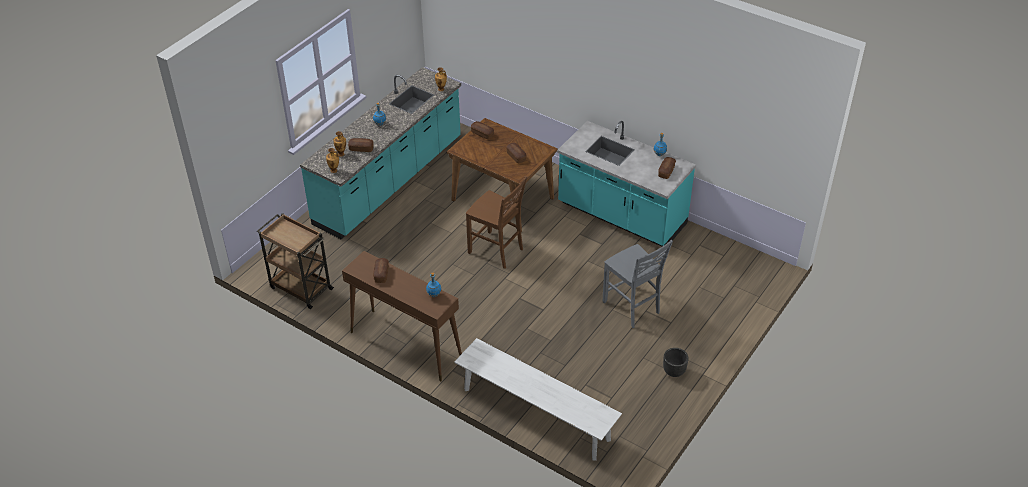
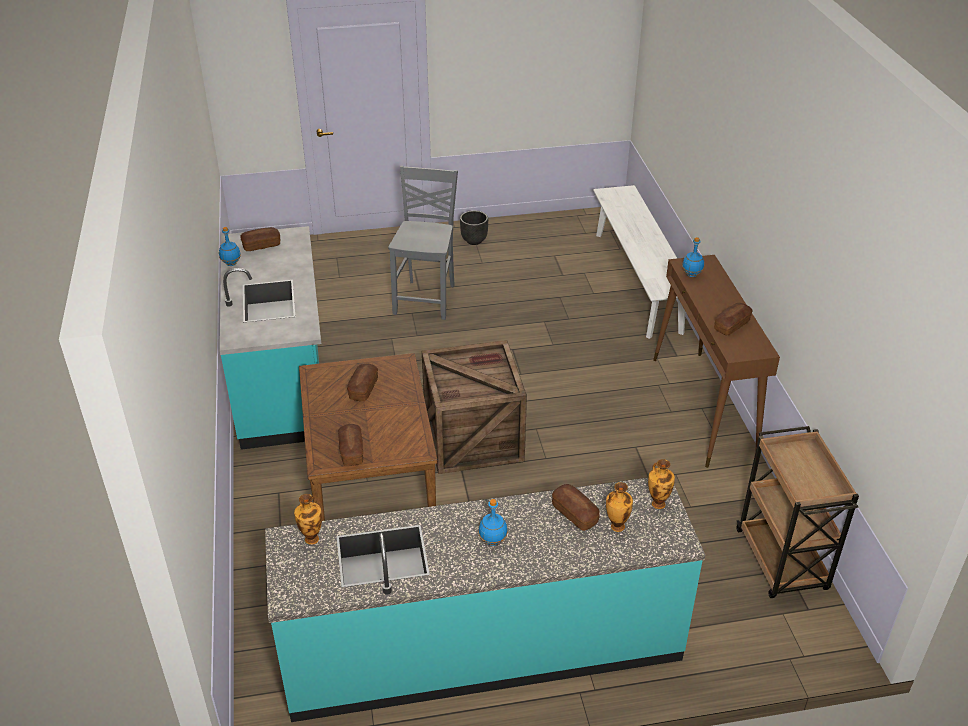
camera: 135 degrees left, 5 degrees down
(497, 251) = (474, 437): brown chair -> crate

